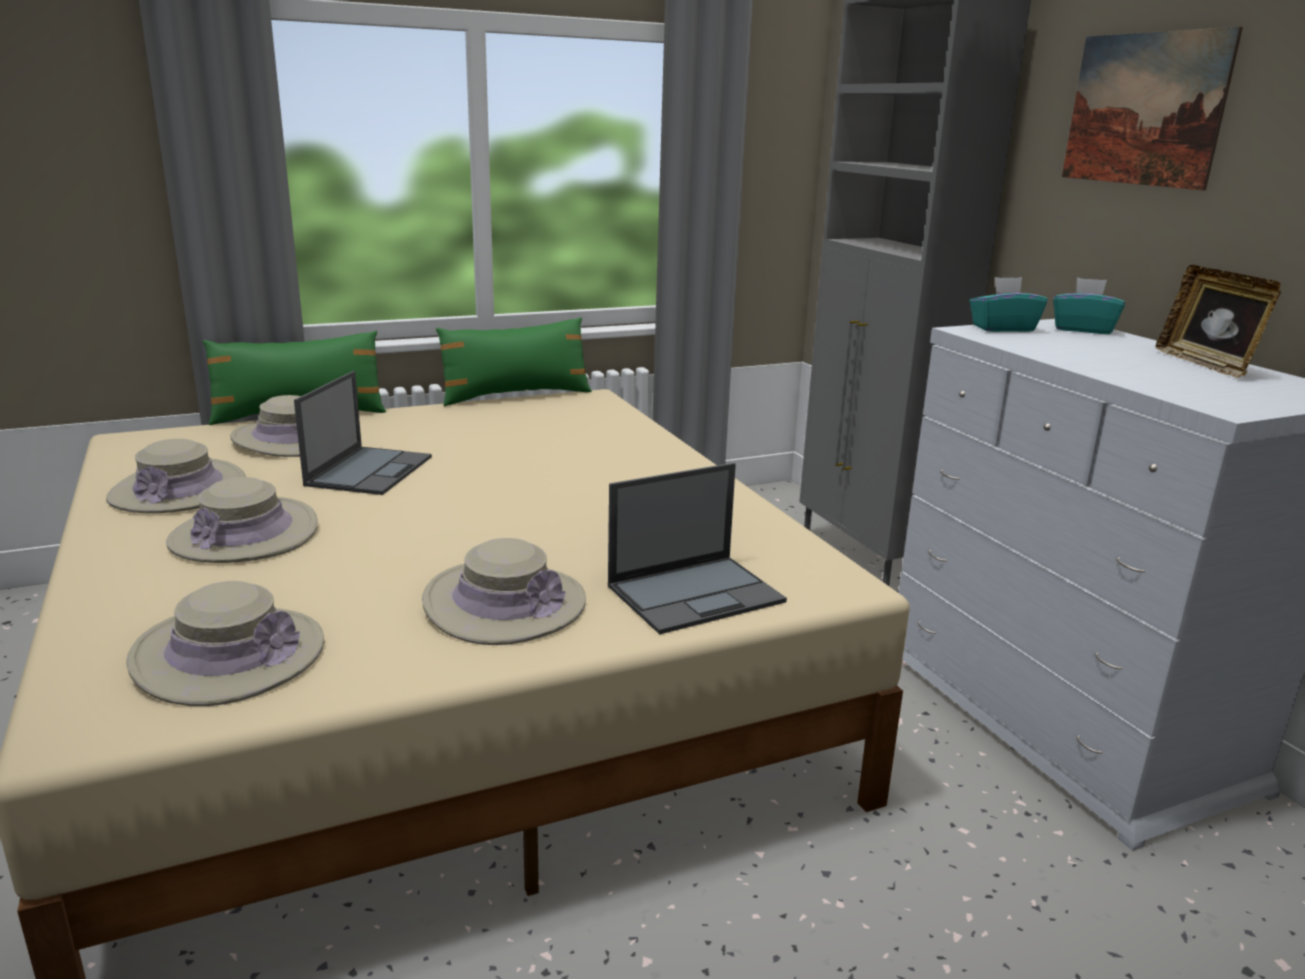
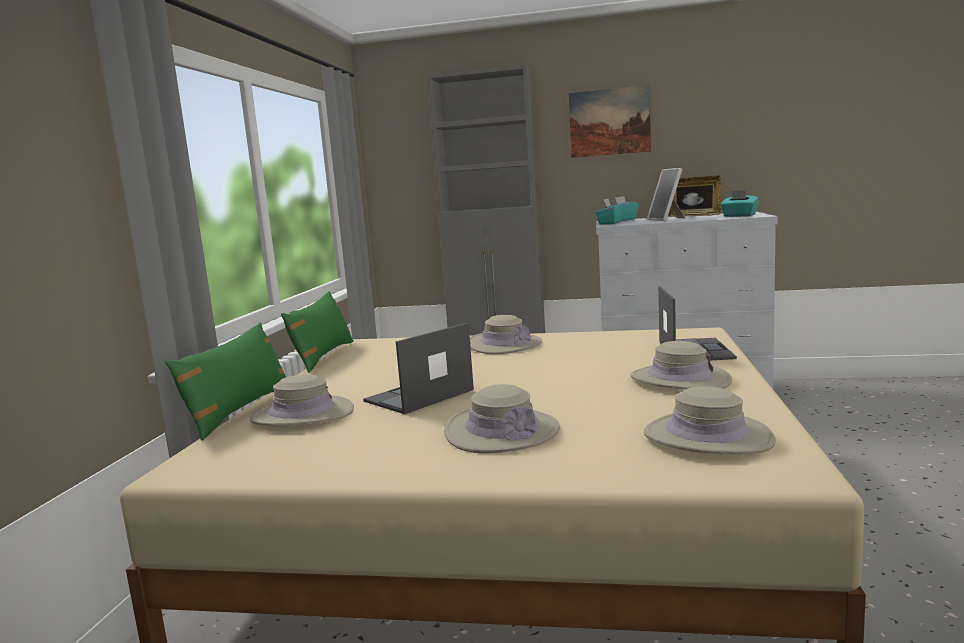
camera: 55 degrees left, 10 degrees down
(178, 490) = (369, 451): beige hat -> beige hat (504, 344)
(370, 470) = (418, 396): laptop -> laptop turned 90 degrees counterclockwise
(1100, 353) = (667, 219): none -> picture frame
(1219, 394) = (739, 216): none -> turquoise tissue box

